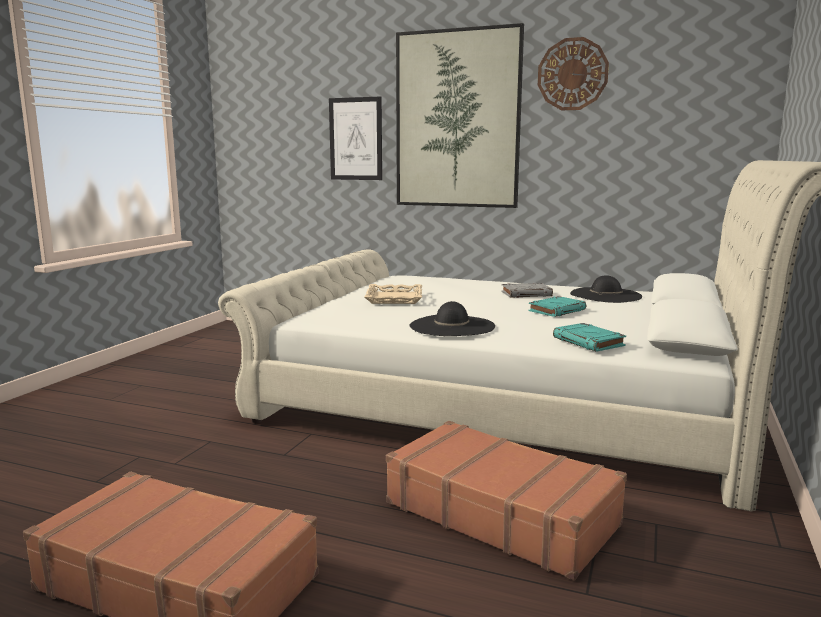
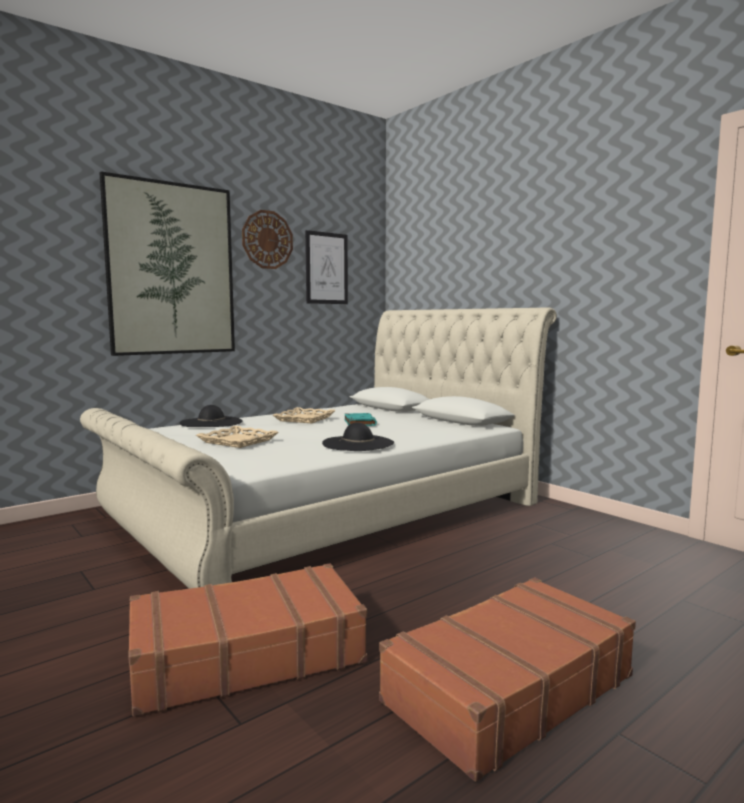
camera: 60 degrees left, 5 degrees down
(355, 139) = (48, 282): picture -> picture (326, 268)
(501, 513) = (493, 553): brown suitcase -> brown suitcase (246, 655)
(526, 294) = (304, 419): grey book -> beige tray
(589, 342) = (444, 431): turquoise book -> none
(605, 295) = (340, 411): black hat -> black hat (211, 422)

